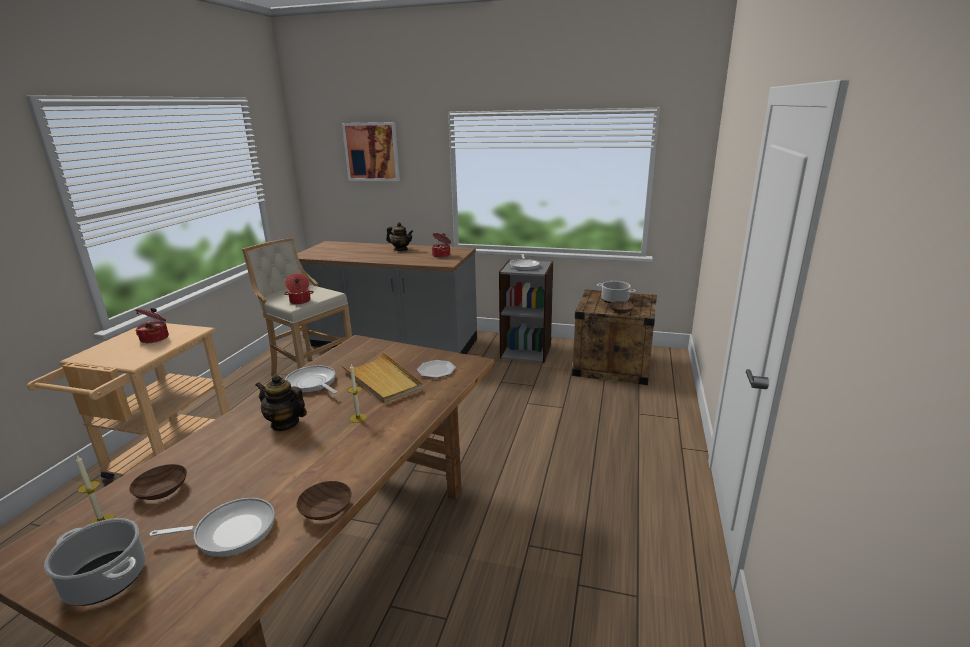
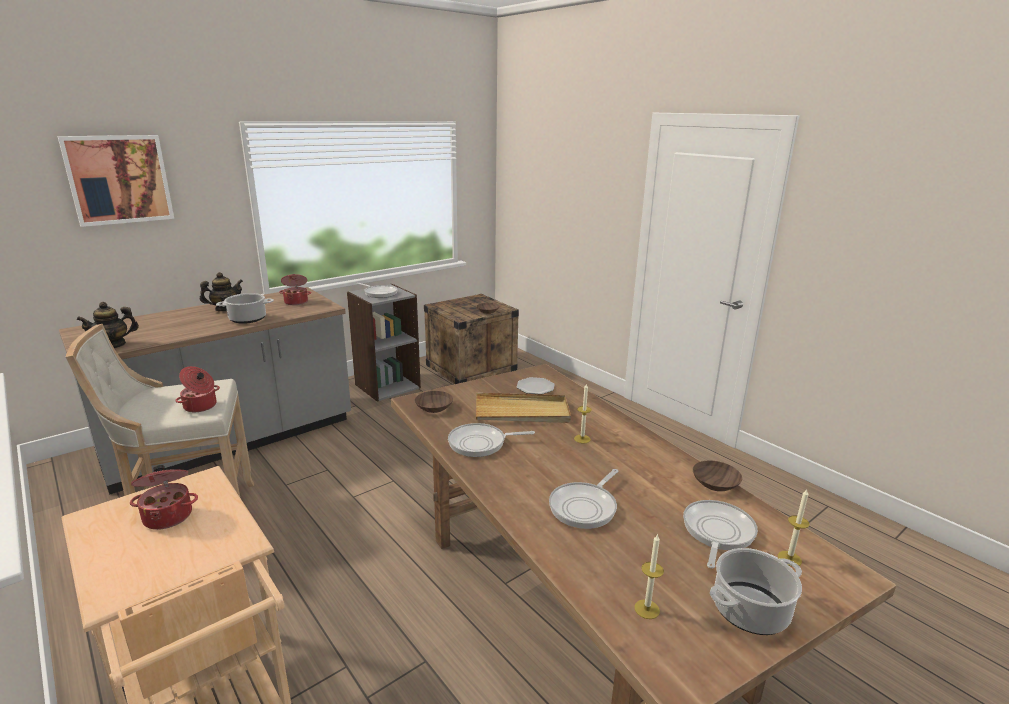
camera: 55 degrees left, 0 degrees up
(163, 489) = (615, 562): brown bowl -> brown bowl (434, 407)
(200, 590) = (789, 558): none -> candle
(241, 453) = (585, 507): none -> frying pan
(285, 424) = (551, 474): teapot -> teapot (113, 345)
(614, 300) = (465, 306): cooking pot -> cooking pot (247, 319)

